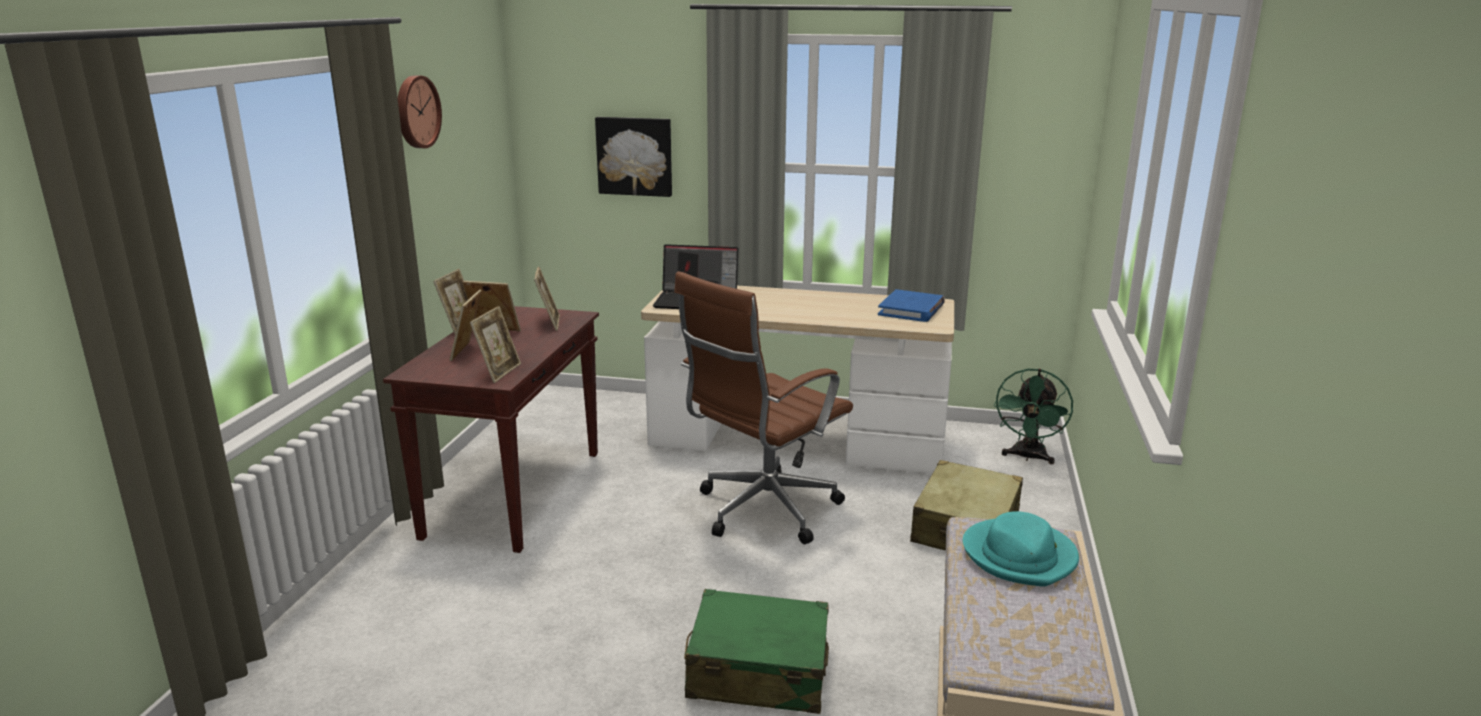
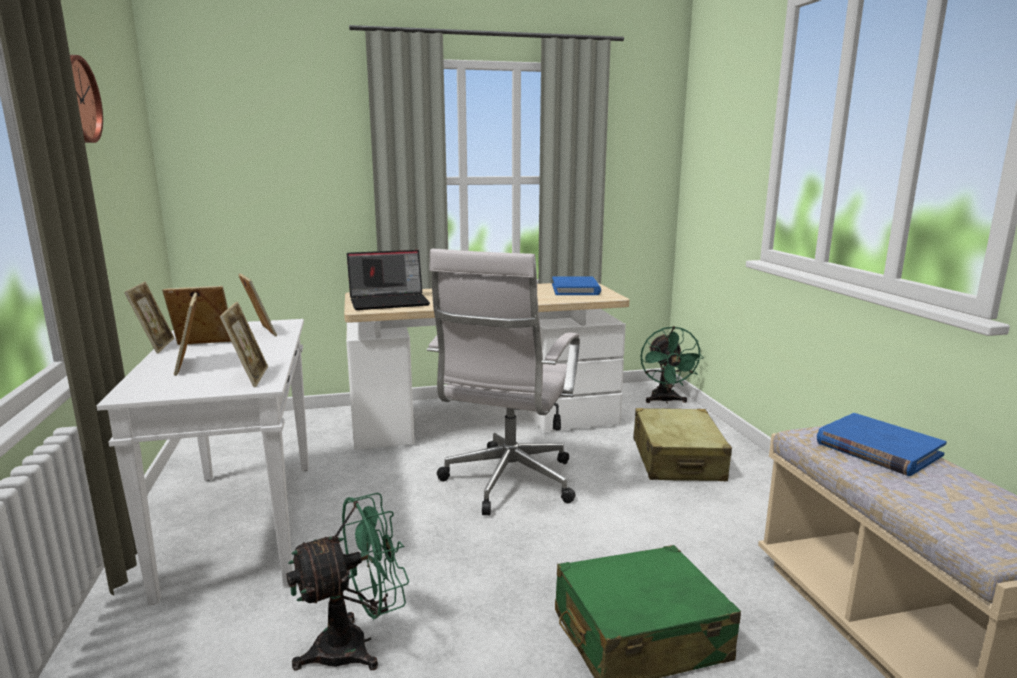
camera: 25 degrees left, 5 degrees down
(514, 493) = (242, 524): brown console table -> white console table
(535, 610) = (355, 645): none -> green fan
(635, 156) = (294, 177): picture -> none
(762, 511) = (507, 484): brown office chair -> white office chair
(1020, 556) = (877, 449): turquoise hat -> blue book

